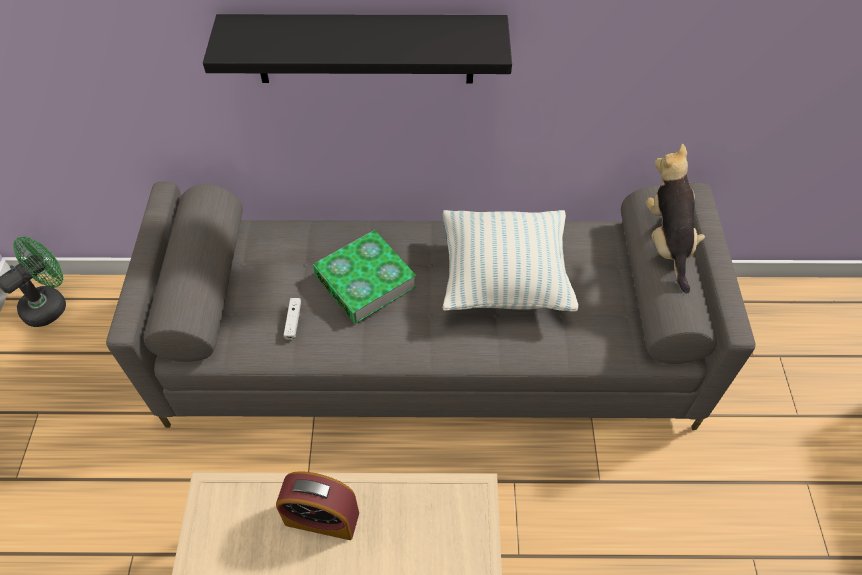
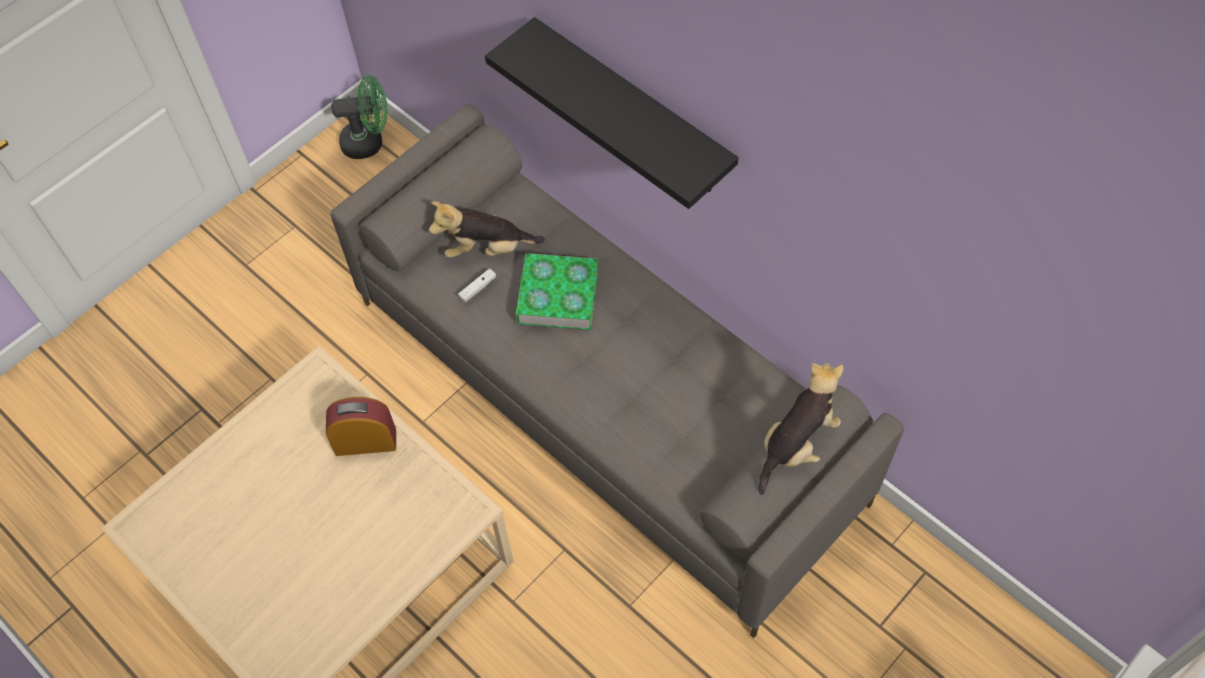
camera: 45 degrees right, 5 degrees up
(269, 288) = (487, 249): none -> plush toy
(322, 518) = (365, 441): alarm clock -> alarm clock turned 120 degrees clockwise
(504, 279) = (664, 376): pillow -> none

